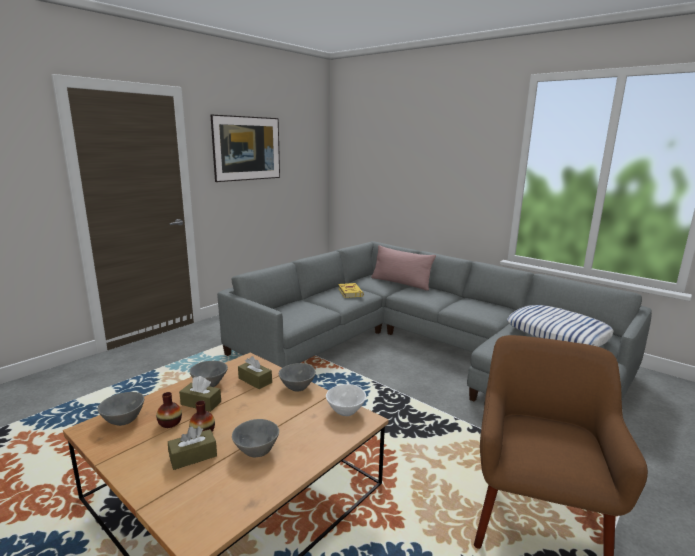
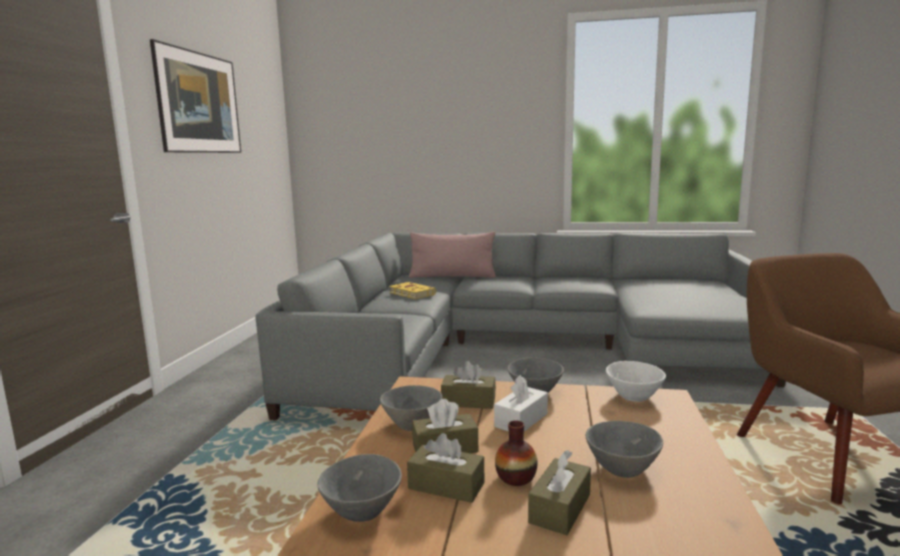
camera: 30 degrees left, 5 degrees down
(170, 423) = (446, 486): vase -> brown tissue box
(260, 402) = (521, 420): none -> white tissue box
(557, 333) = (677, 286): pillow -> none

